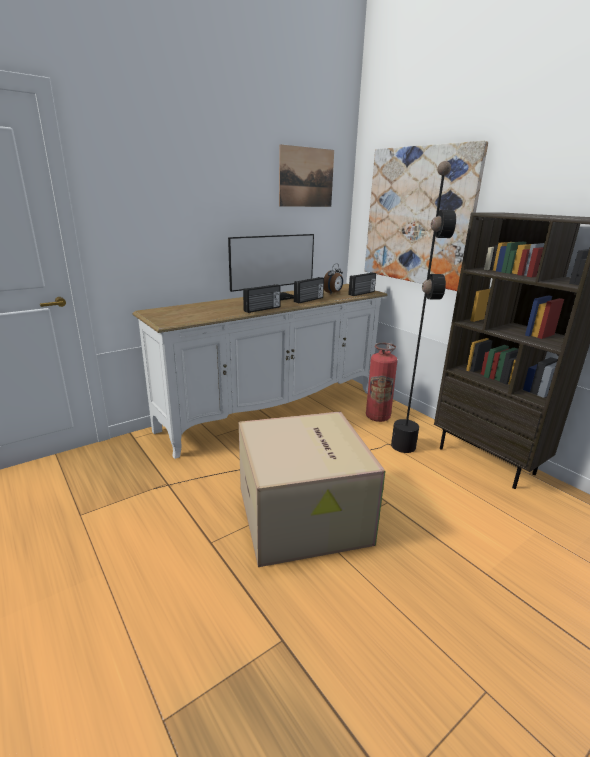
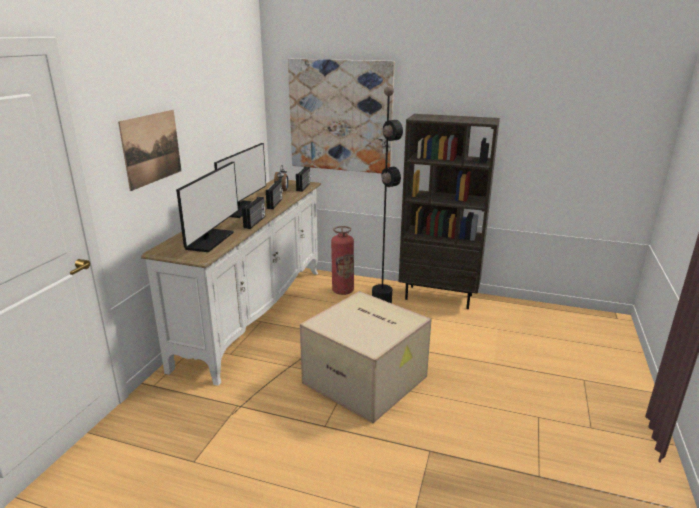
camera: 35 degrees left, 0 degrees up
(198, 313) = (210, 240): none -> monitor
(306, 177) = (236, 89): picture -> picture (152, 148)

